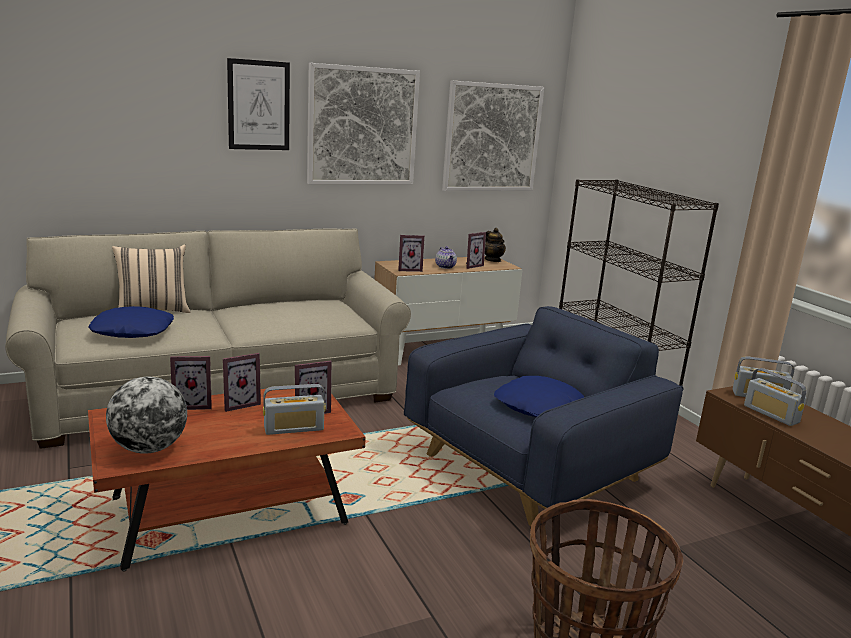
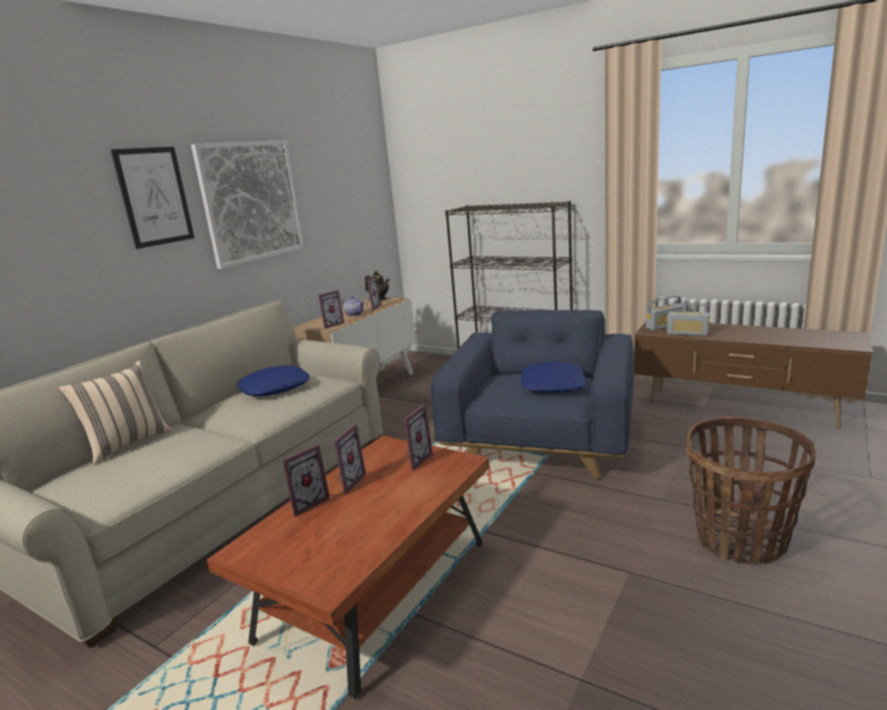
camera: 30 degrees left, 0 degrees up
(133, 330) = (139, 468): blue pillow -> blue pillow (274, 388)
(149, 448) = (334, 557): globe -> none
(294, 428) = (427, 478): radio -> none
(492, 138) = (349, 193): picture -> none

